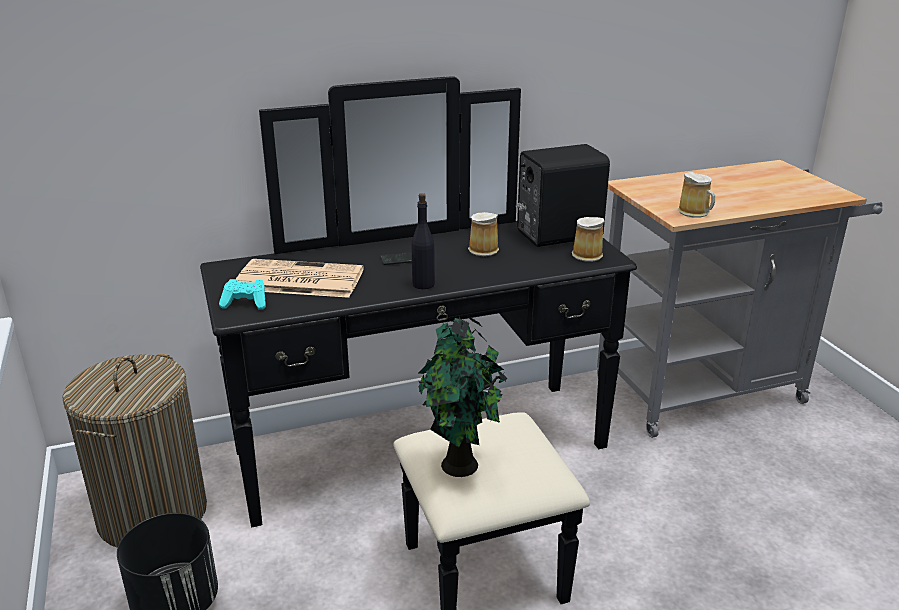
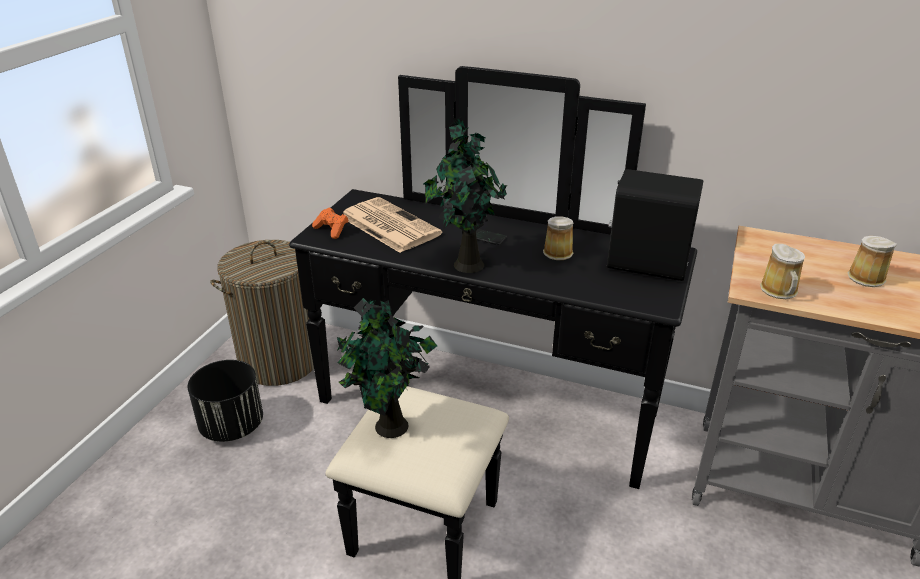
camera: 40 degrees right, 5 degrees up
(246, 303) = (332, 230): turquoise game controller -> orange game controller
(423, 284) = (466, 264): black bottle -> potted plant
(586, 254) = (643, 292): mug -> mug (866, 277)

